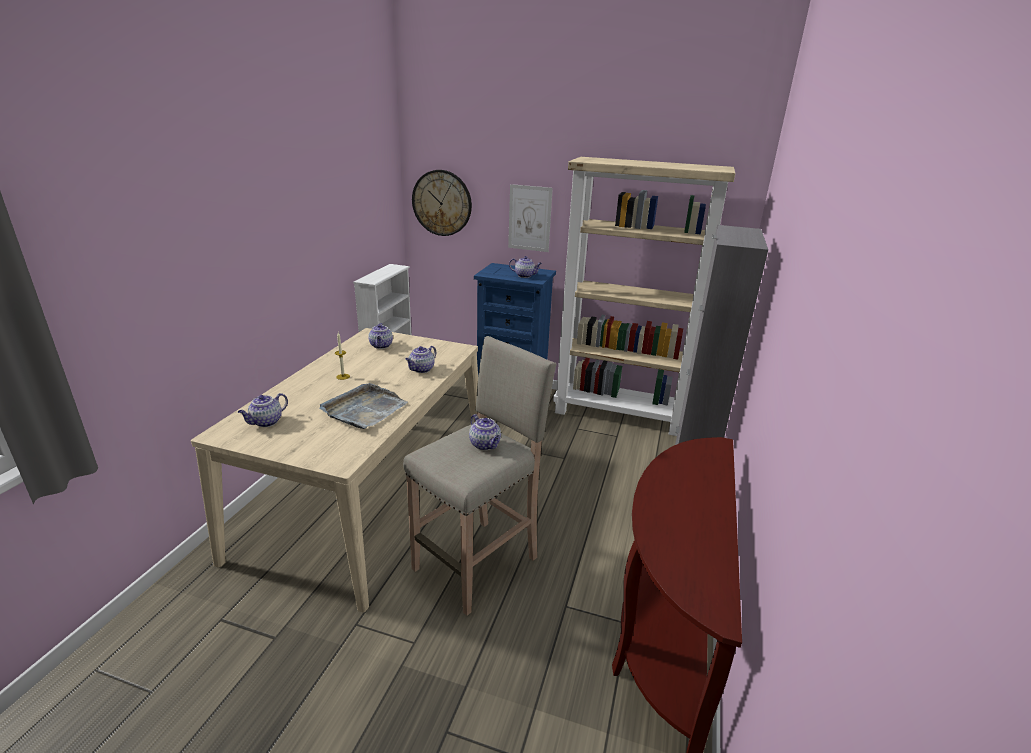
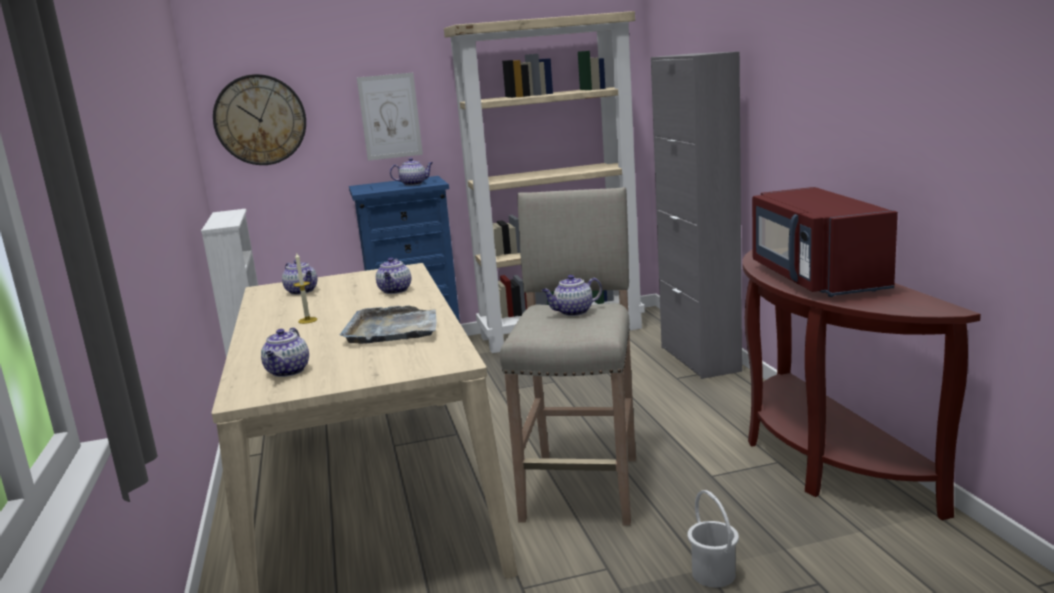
camera: 30 degrees left, 10 degrees down
(466, 695) = (714, 574): none -> white bucket
(485, 445) = (573, 312): teapot -> teapot turned 135 degrees clockwise
(681, 505) = (815, 278): none -> red microwave

